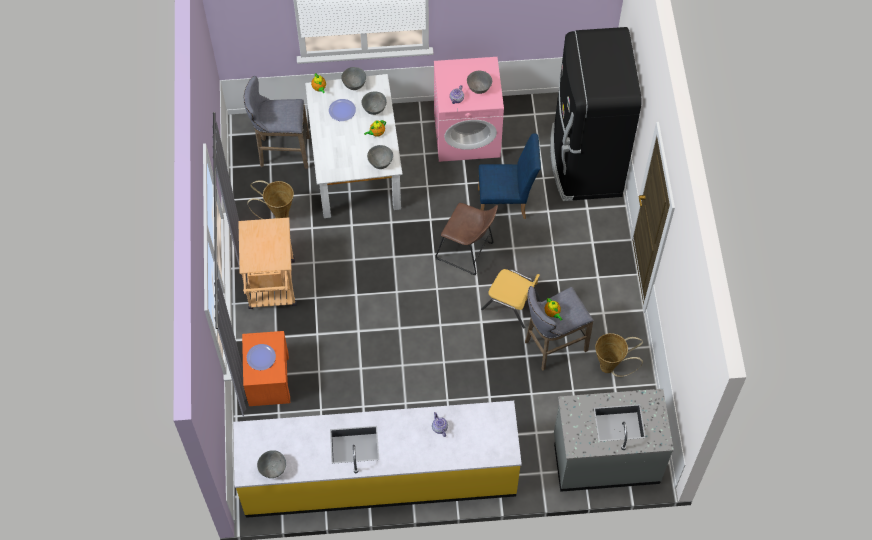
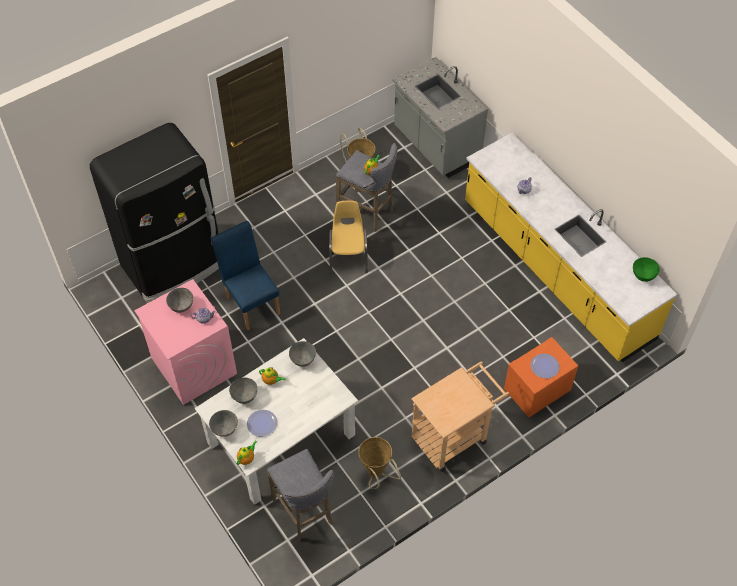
camera: 120 degrees left, 5 degrees down
(272, 469) = (643, 276): grey bowl -> green bowl
(467, 252) = (319, 307): brown stool -> none

